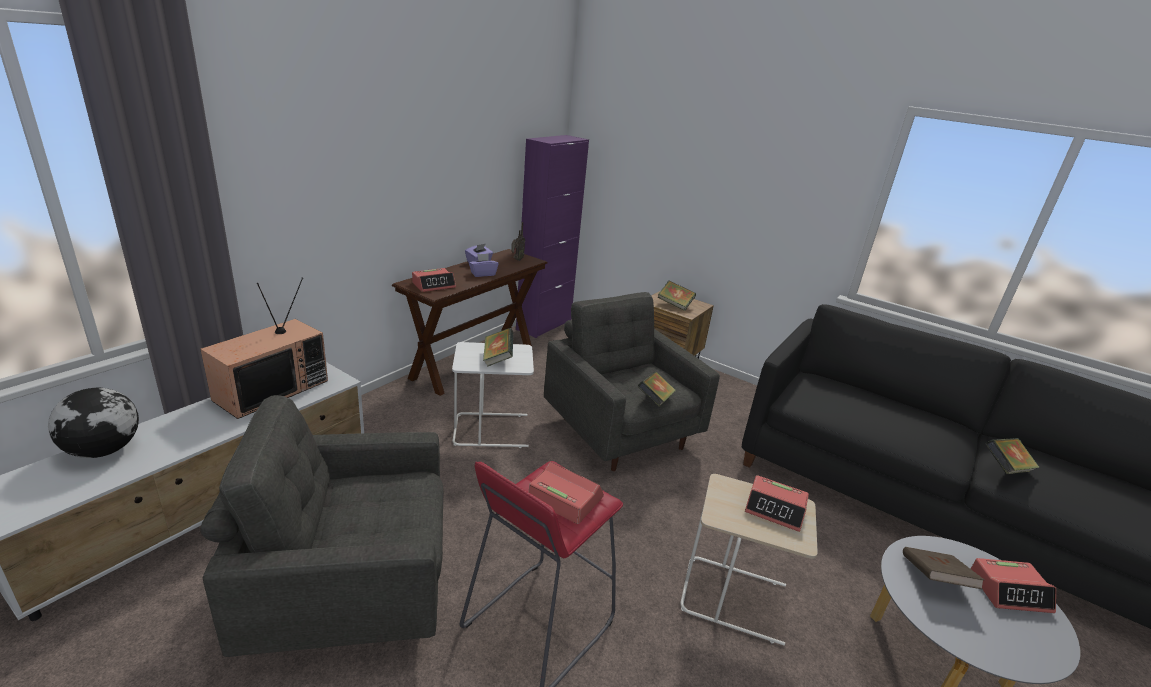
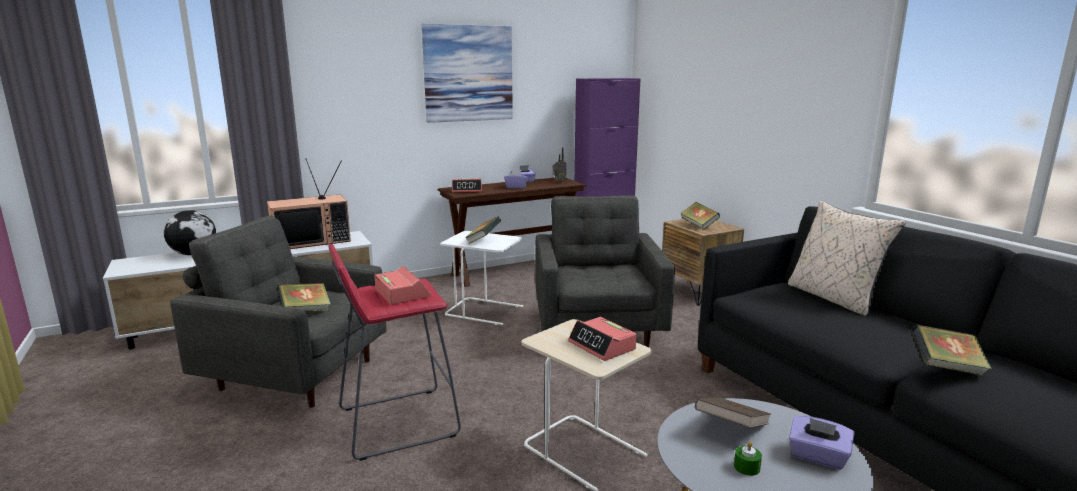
camera: 30 degrees right, 10 degrees down
(423, 139) = (468, 73): none -> picture
(655, 400) = (600, 283): book -> book (305, 311)
(863, 394) = (834, 298): none -> beige pillow
(986, 624) = (747, 467): none -> green candle
(1009, 591) = (818, 457): alarm clock -> purple tissue box

